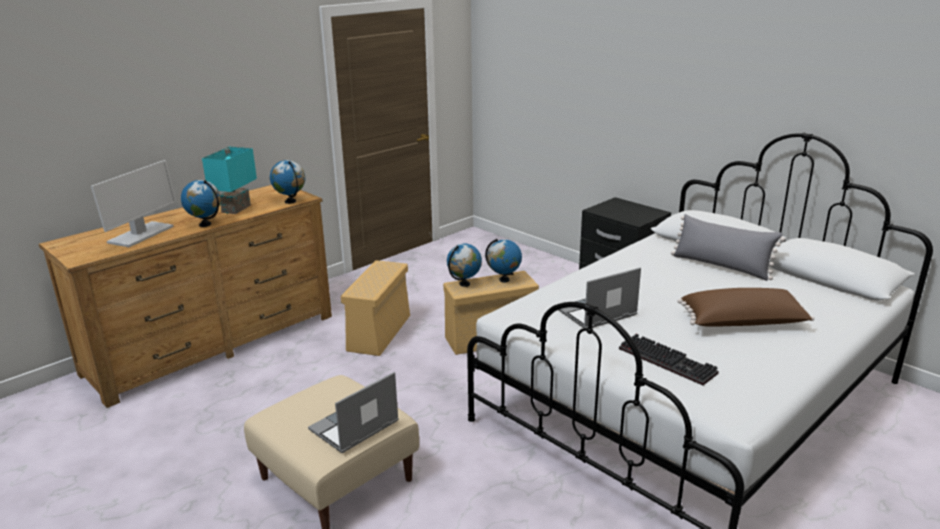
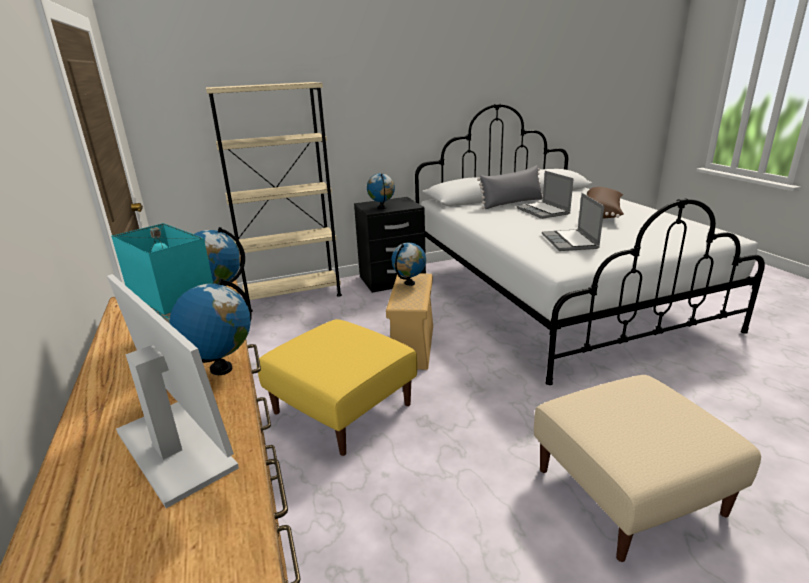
camera: 65 degrees left, 0 degrees up
(354, 427) = (668, 406): laptop -> laptop (543, 211)
(379, 333) = (343, 408): beige storage box -> yellow ottoman
(464, 284) = (401, 300): globe -> globe (382, 208)
(535, 262) = (293, 296): none -> beige bookcase
(669, 361) = (652, 236): keyboard -> none

